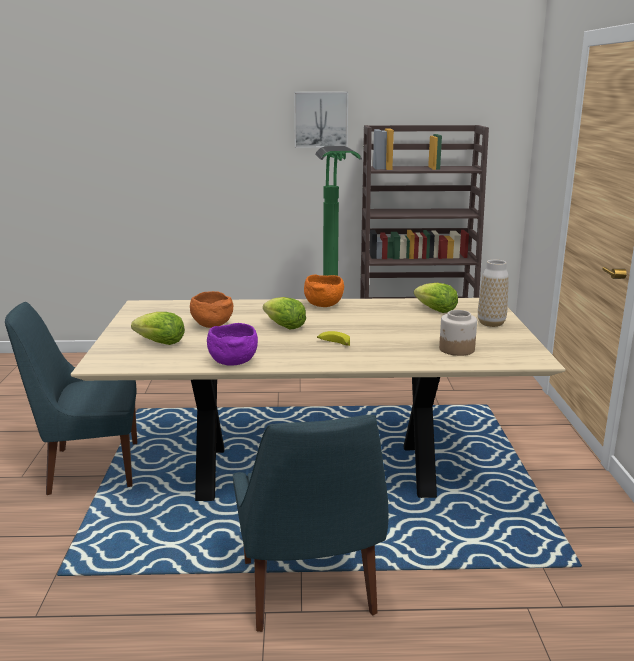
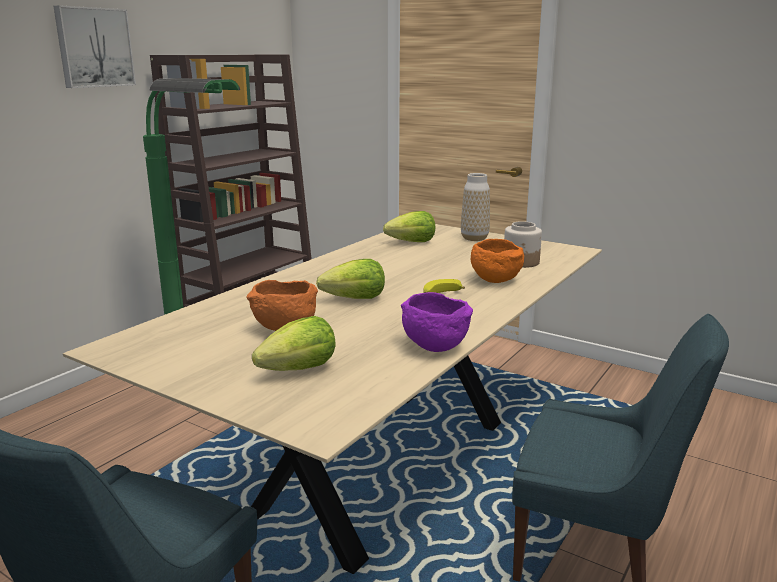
camera: 55 degrees left, 0 degrees up
(324, 305) = (318, 269): orange bowl -> orange bowl (494, 280)

